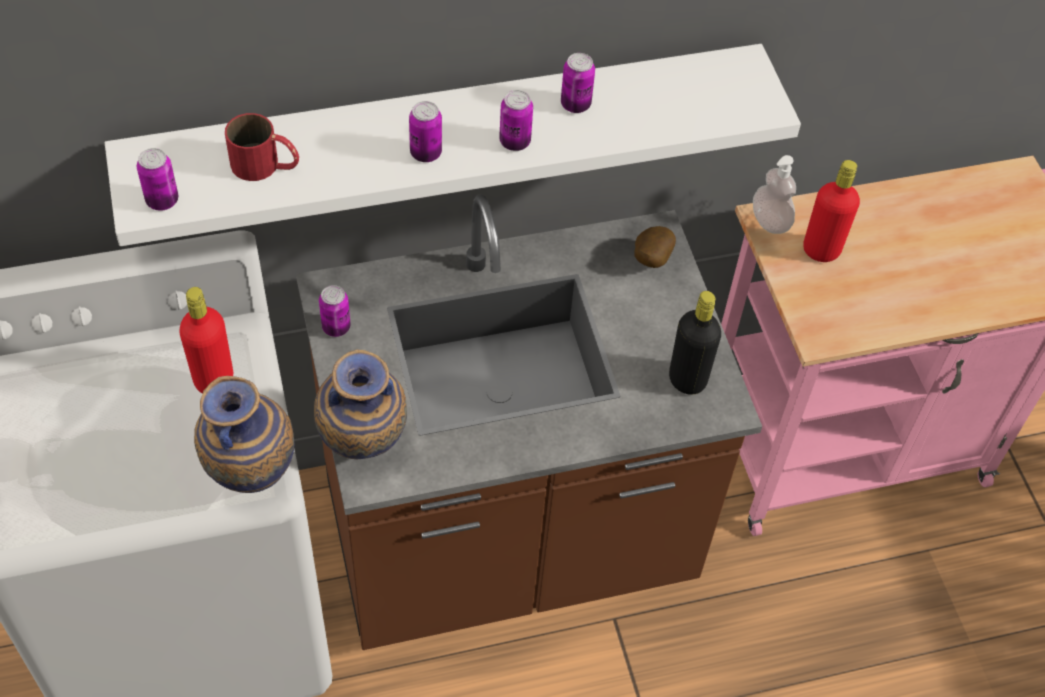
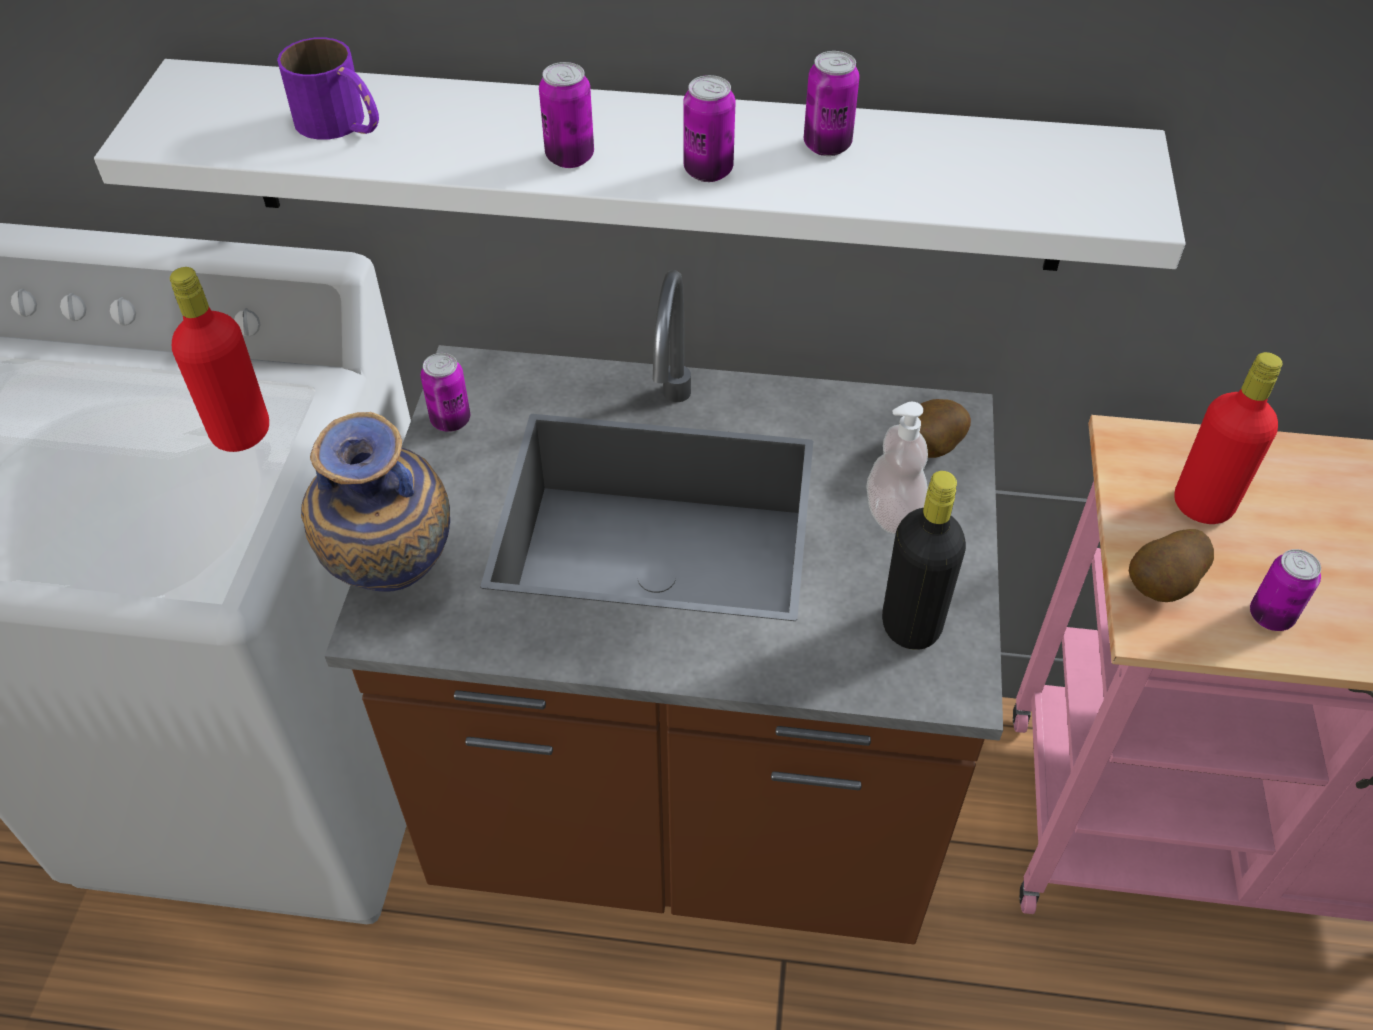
camera: 25 degrees right, 5 degrees down
(162, 201) = (179, 135): can -> can (1270, 616)
(252, 478) = (207, 570): vase -> none
(266, 165) = (342, 125): red mug -> purple mug
(770, 221) = (1135, 447): soap dispenser -> soap dispenser (893, 514)
(816, 310) = (1163, 587): none -> potato

